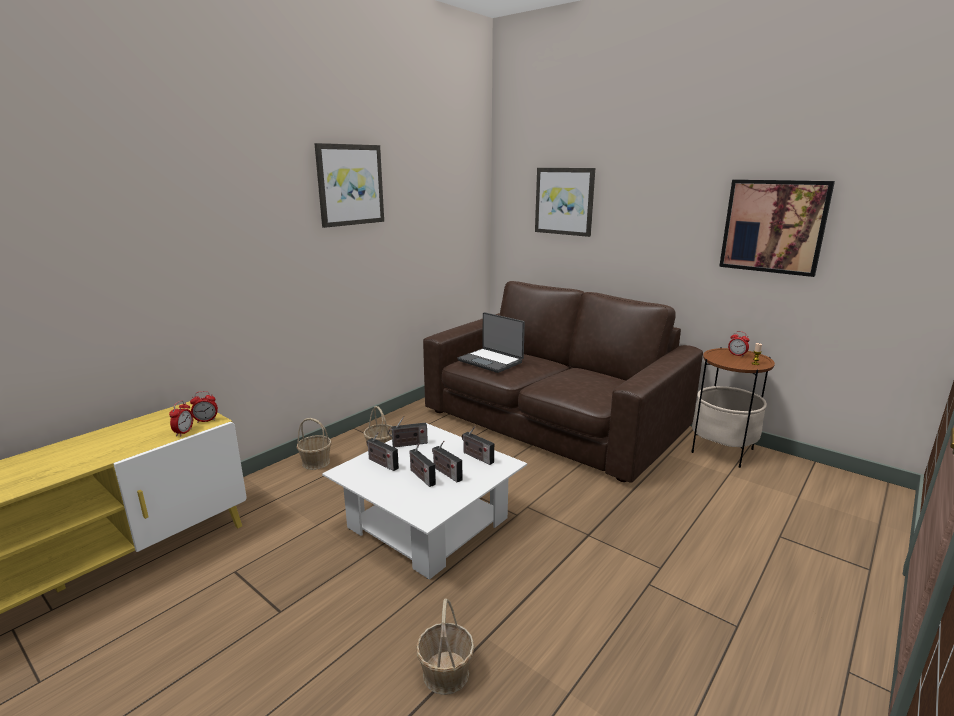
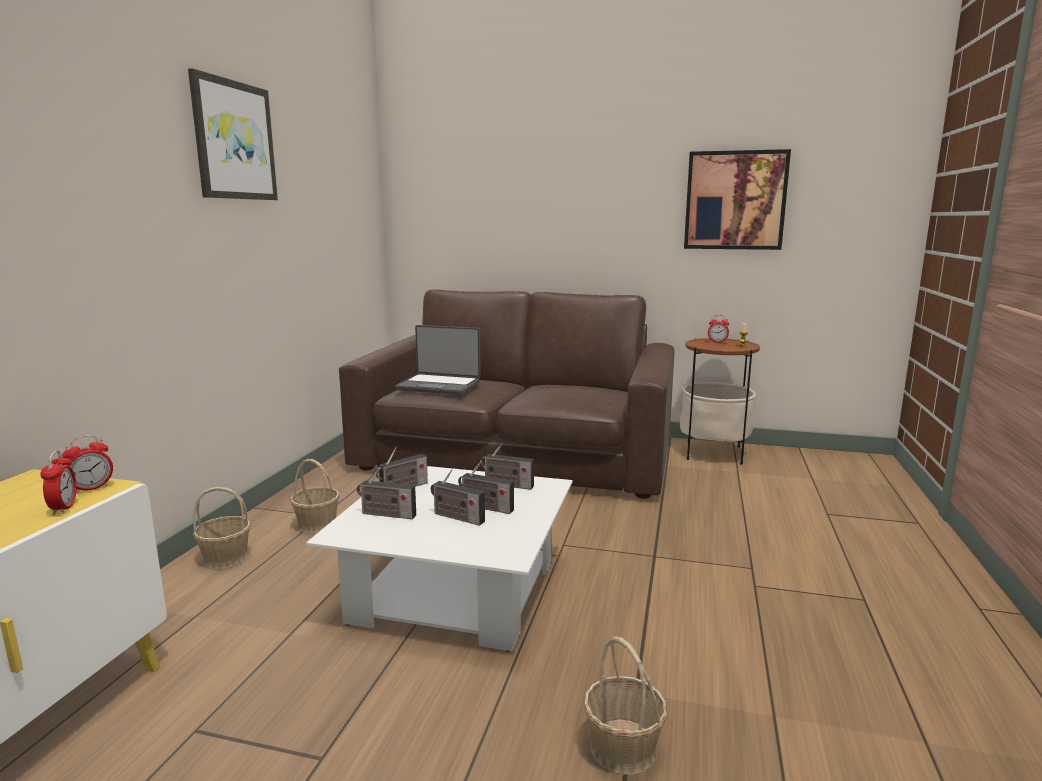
camera: 25 degrees left, 5 degrees down
(564, 201) = (489, 187): picture -> none

